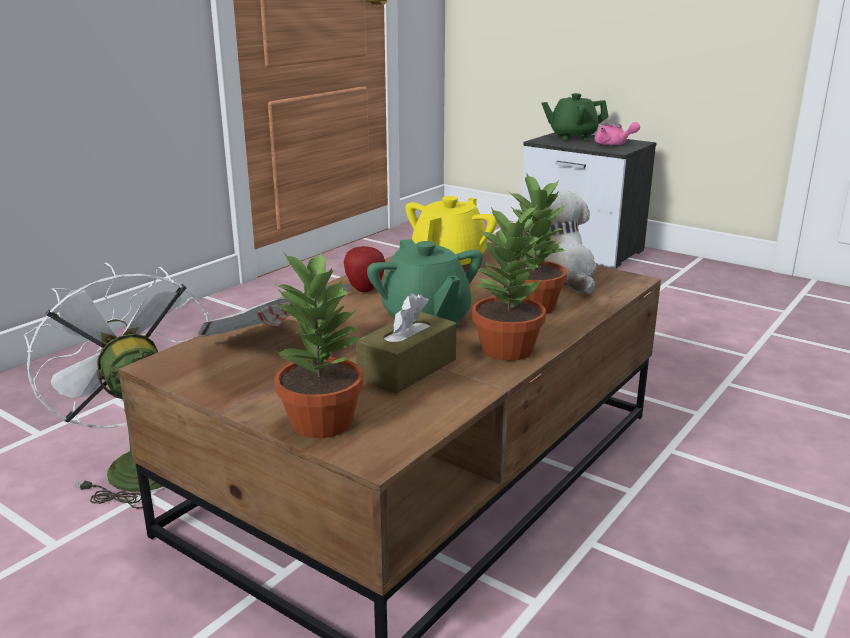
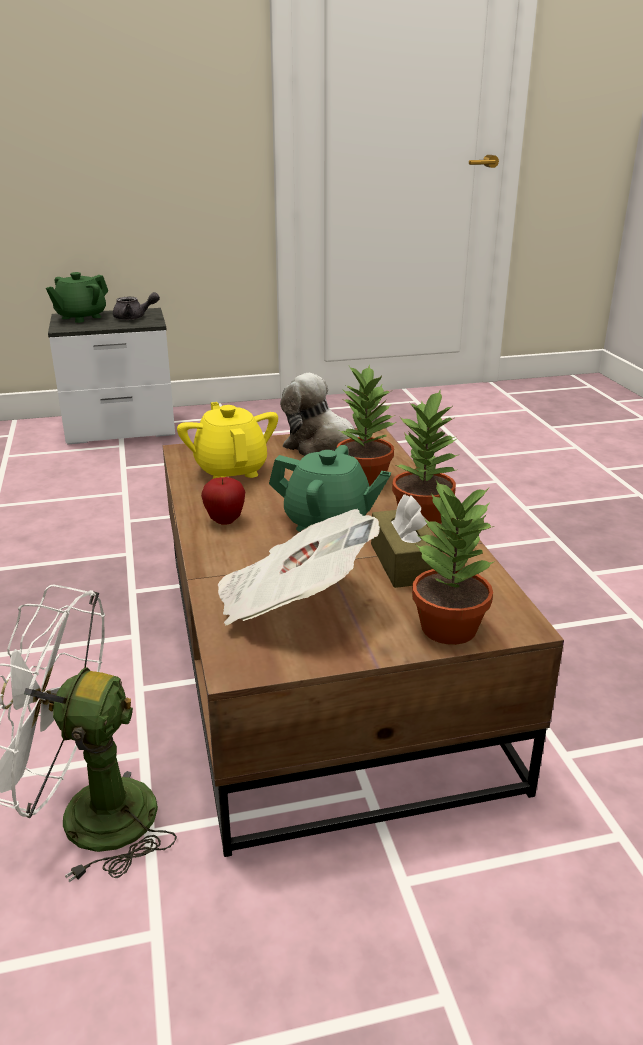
camera: 50 degrees left, 5 degrees up
(613, 144) = (134, 318): pink teapot -> grey teapot

